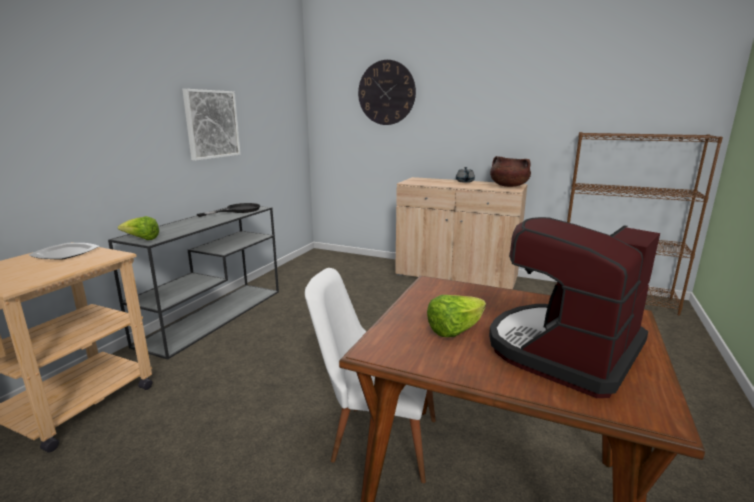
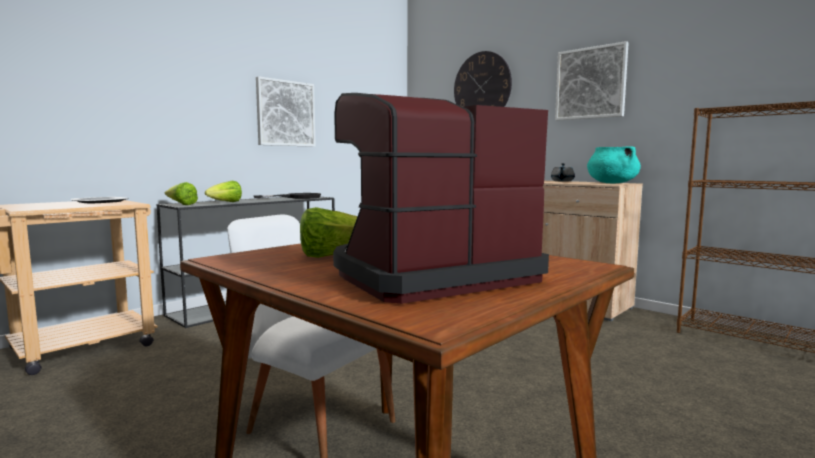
camera: 20 degrees right, 10 degrees down
(181, 229) = (226, 202): none -> lettuce
(487, 99) = (590, 83): none -> picture
(508, 186) = (611, 183): brown cooking pot -> turquoise cooking pot

